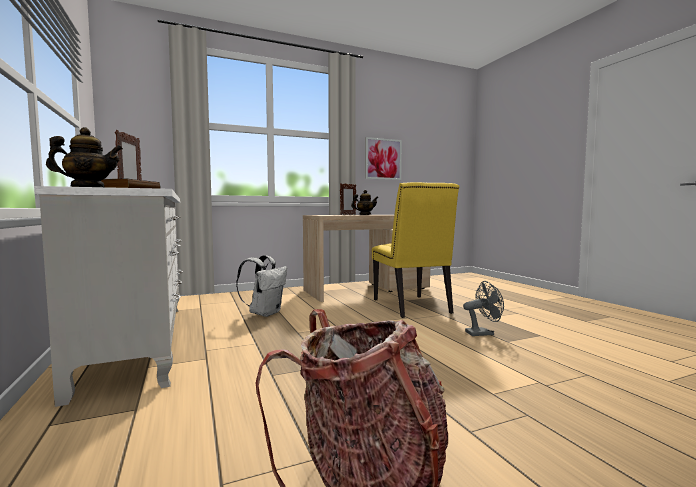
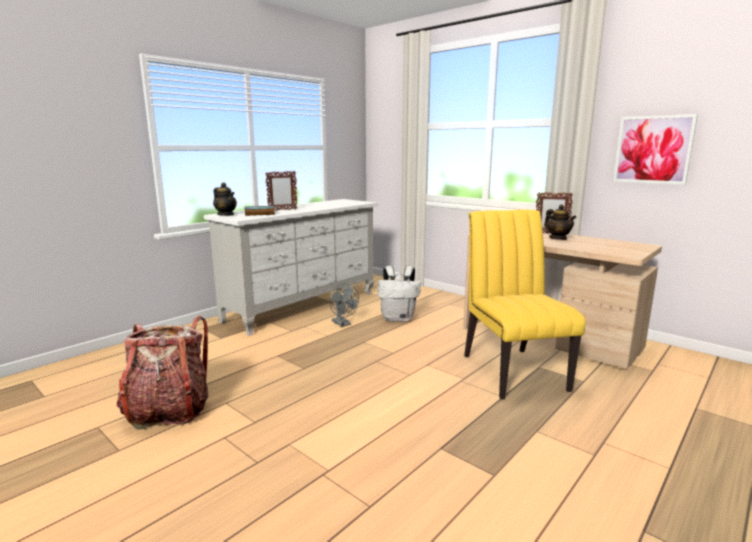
camera: 65 degrees right, 10 degrees up
(410, 306) = (514, 373): yellow chair -> yellow chair turned 120 degrees clockwise
(483, 333) = (455, 430): grey fan -> grey fan (343, 324)

